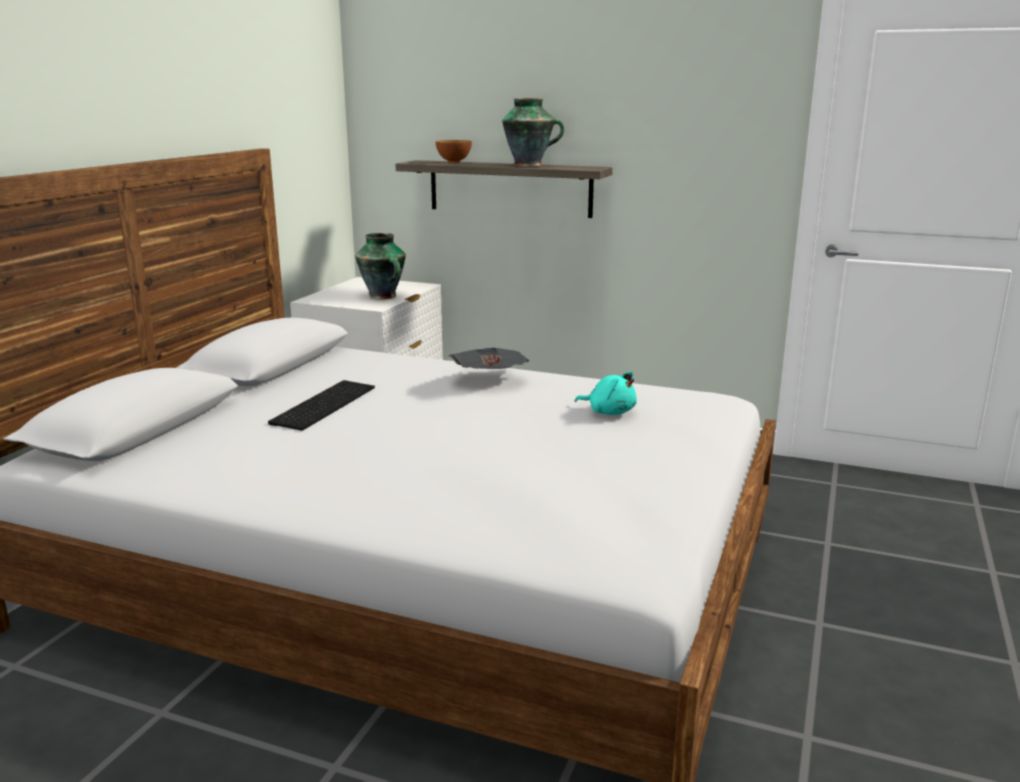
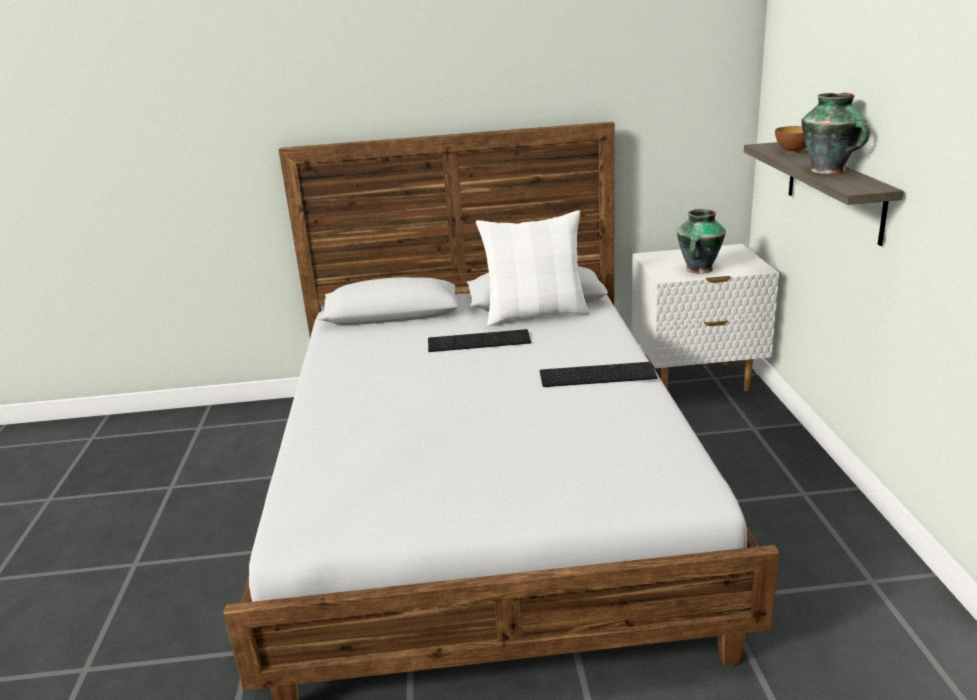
camera: 65 degrees right, 5 degrees up
(309, 372) = (535, 314): none -> white pillow
(490, 380) = (598, 374): newspaper -> keyboard
(609, 412) = (586, 442): turquoise plush toy -> none

